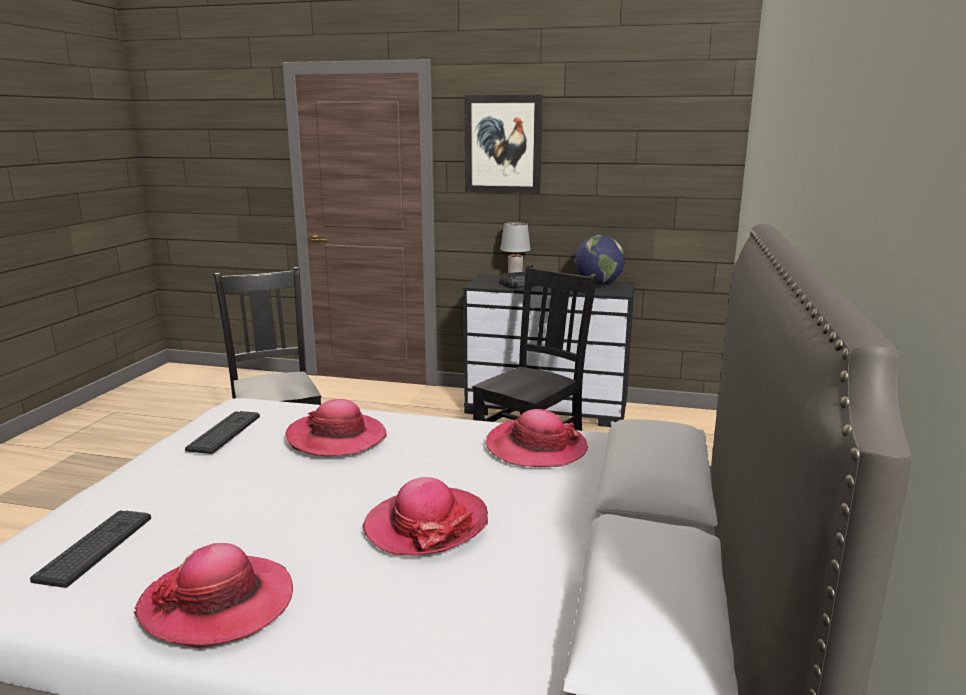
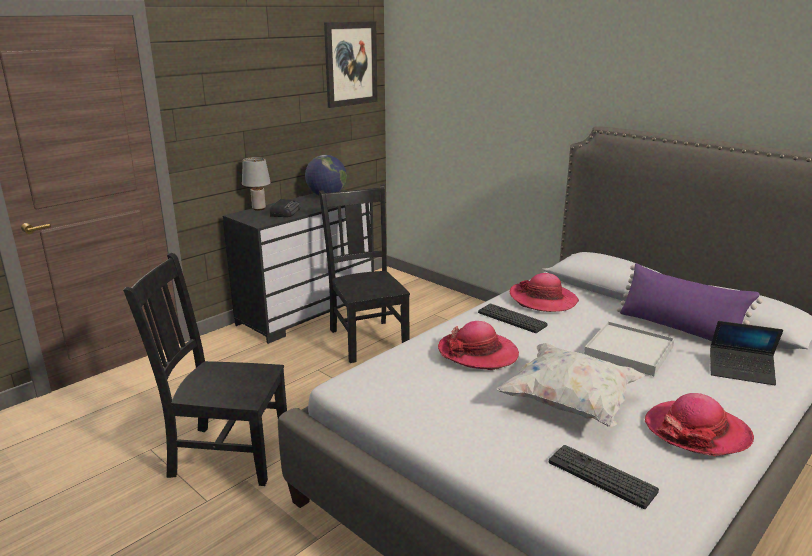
camera: 60 degrees left, 5 degrees up
(224, 433) = (421, 397): keyboard -> keyboard (512, 319)
(256, 508) = (570, 404): none -> white pillow
(426, 525) = (628, 351): hat -> white tray
(443, 632) = (740, 371): none -> laptop
(503, 144) = (225, 86): picture -> picture (351, 64)
(553, 558) = (679, 329): none -> purple pillow

